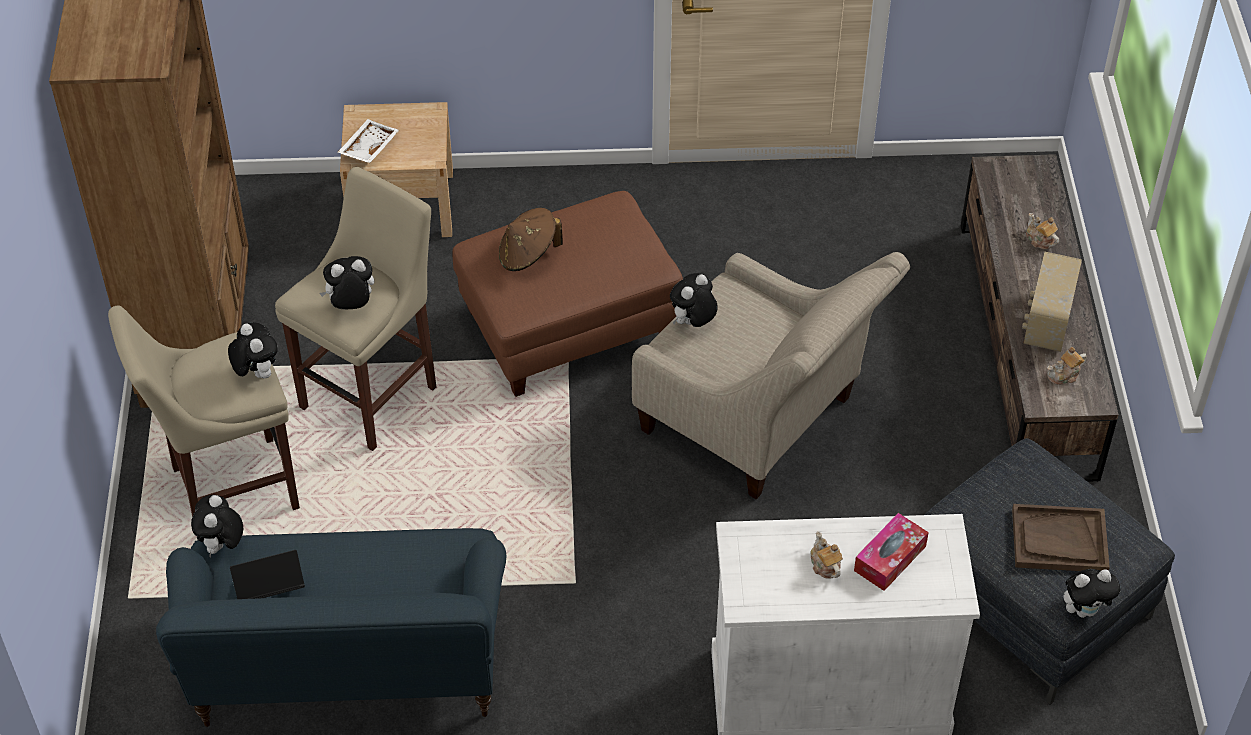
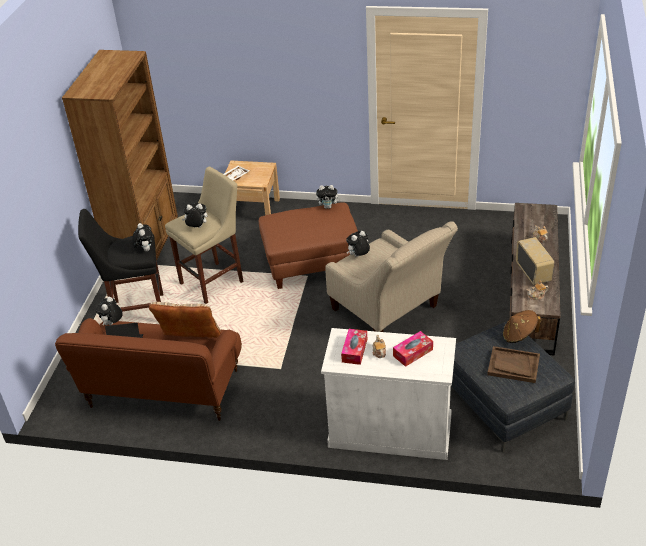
camera: 15 degrees right, 10 degrees down
(228, 490) = (136, 312): beige stool -> black stool
(349, 667) = (164, 391): blue sofa -> brown sofa
(401, 565) = (190, 341): none -> beige pillow
(528, 255) = (290, 222): brown hat -> brown hat (519, 335)
(777, 568) = (354, 350): none -> tissue box
(1046, 322) = (533, 272): radio -> radio turned 135 degrees clockwise
(1085, 610) = (519, 399): plush toy -> plush toy (328, 207)

